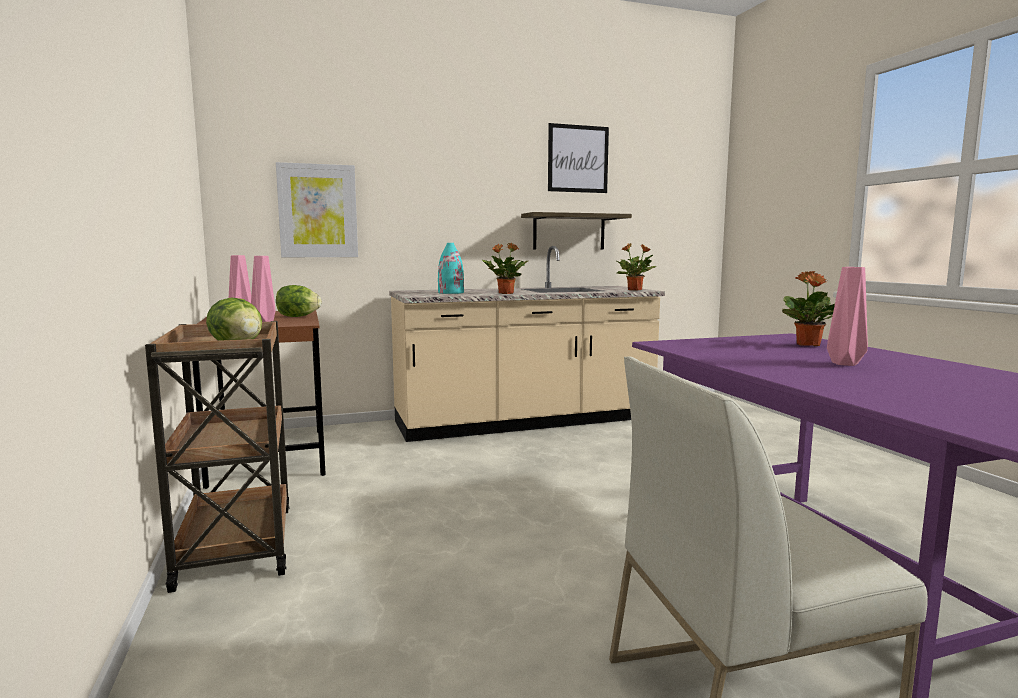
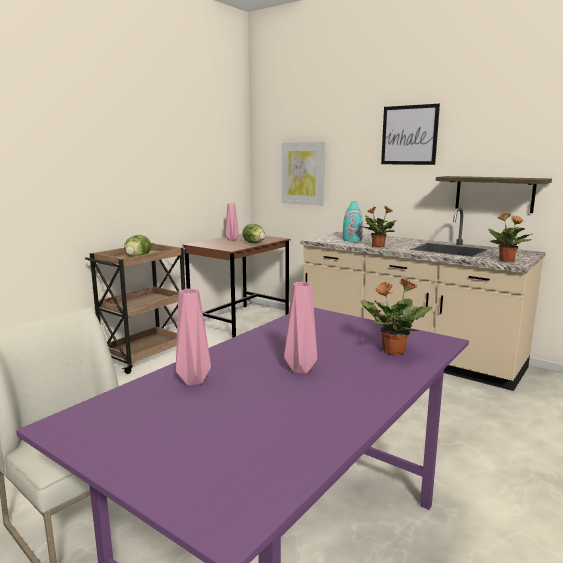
camera: 55 degrees right, 5 degrees up
(264, 322) = (226, 244): pink vase -> pink vase (192, 381)
(578, 159) = (510, 122): picture -> picture (409, 135)

